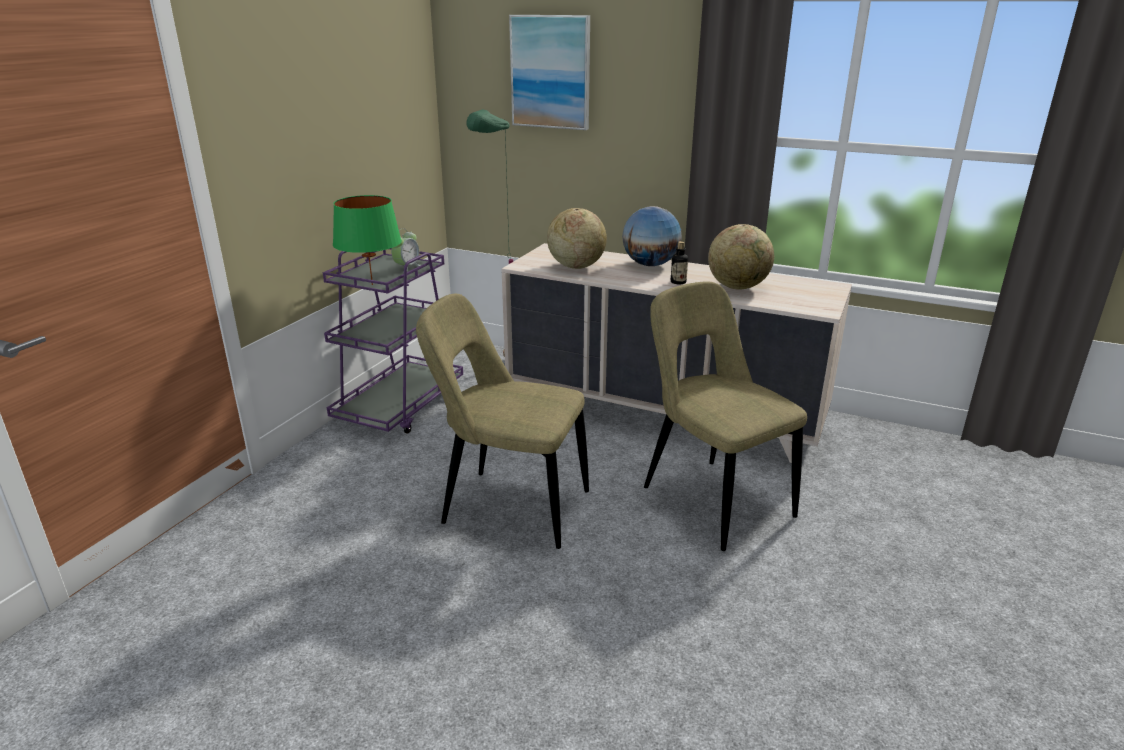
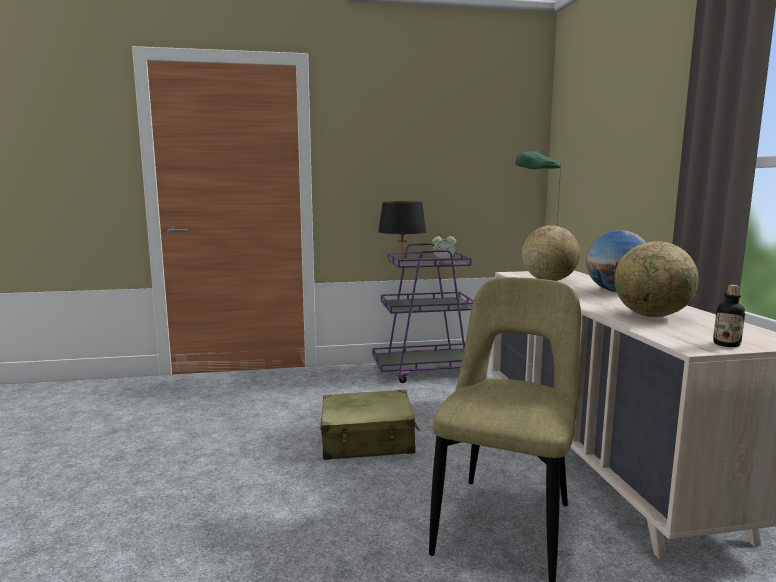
camera: 55 degrees right, 15 degrees down
(372, 284) = (401, 263): green table lamp -> black table lamp
(509, 506) = (368, 440): beige chair -> beige suitcase
(550, 72) = (605, 121): picture -> none
(678, 282) = (602, 301): bottle -> bottle (726, 344)

